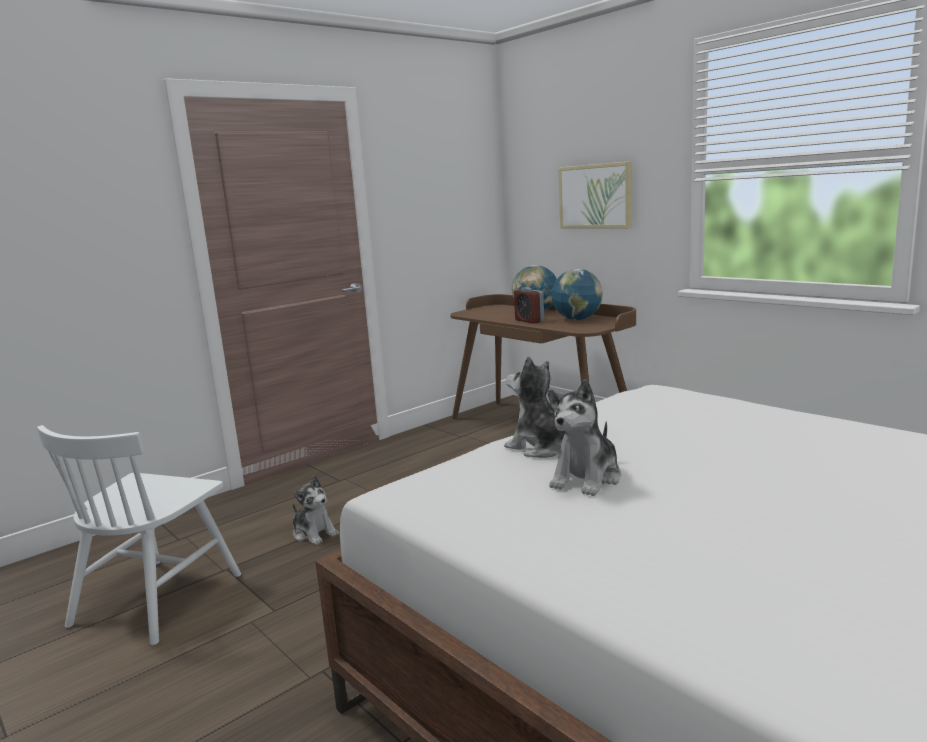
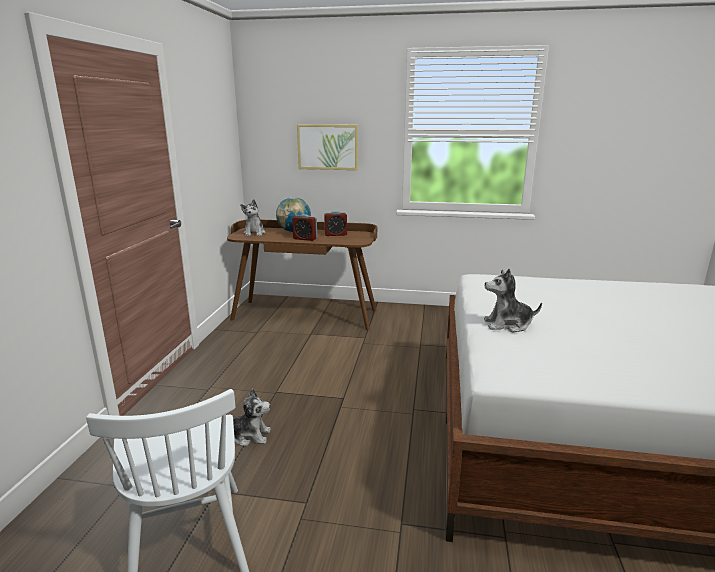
camera: 40 degrees left, 5 degrees up
(577, 319) = (335, 234): globe -> alarm clock
(587, 478) = (566, 337): plush toy -> plush toy (254, 233)

